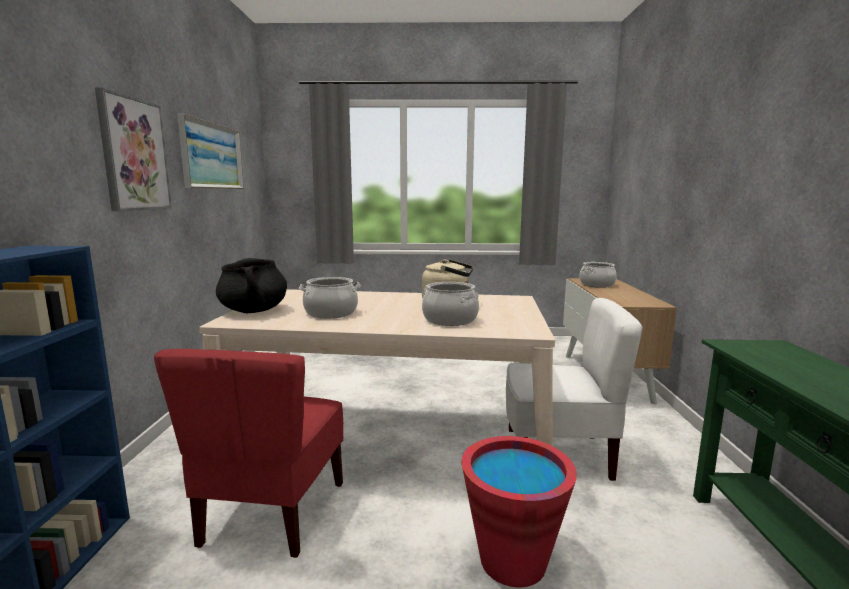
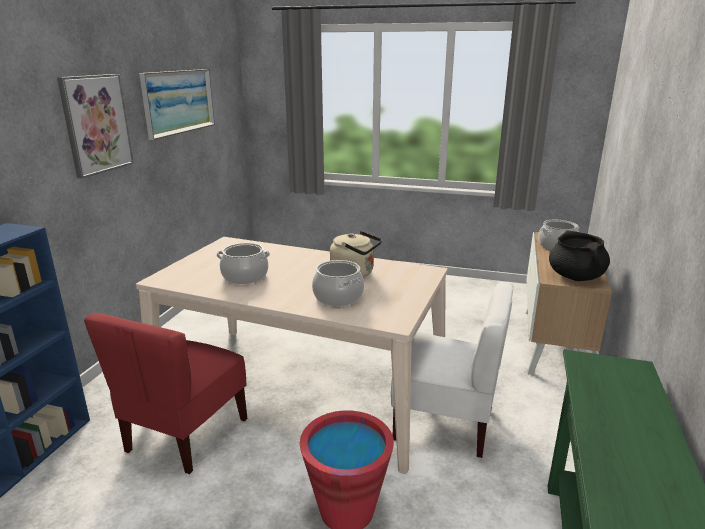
camera: 15 degrees right, 10 degrees up
(254, 311) = (186, 267): black cooking pot -> black cooking pot (576, 277)

